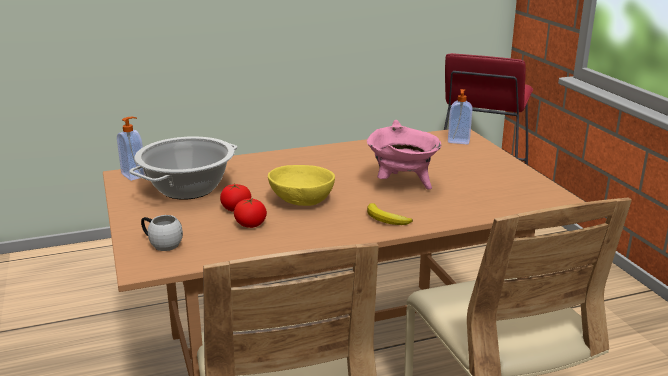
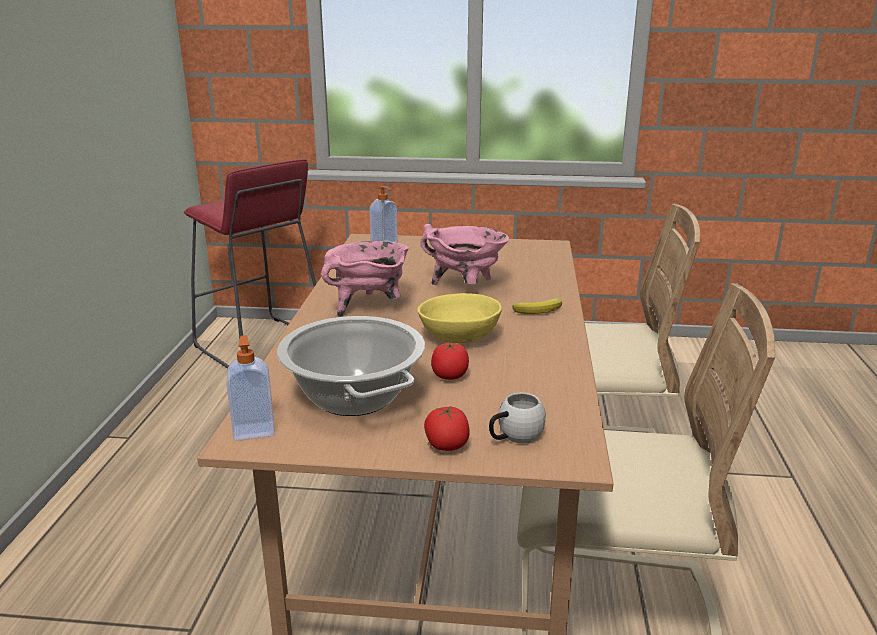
camera: 65 degrees left, 0 degrees up
(250, 225) = (501, 375): tomato -> tomato (447, 445)
(327, 163) = (369, 307): none -> pink cooking pot

